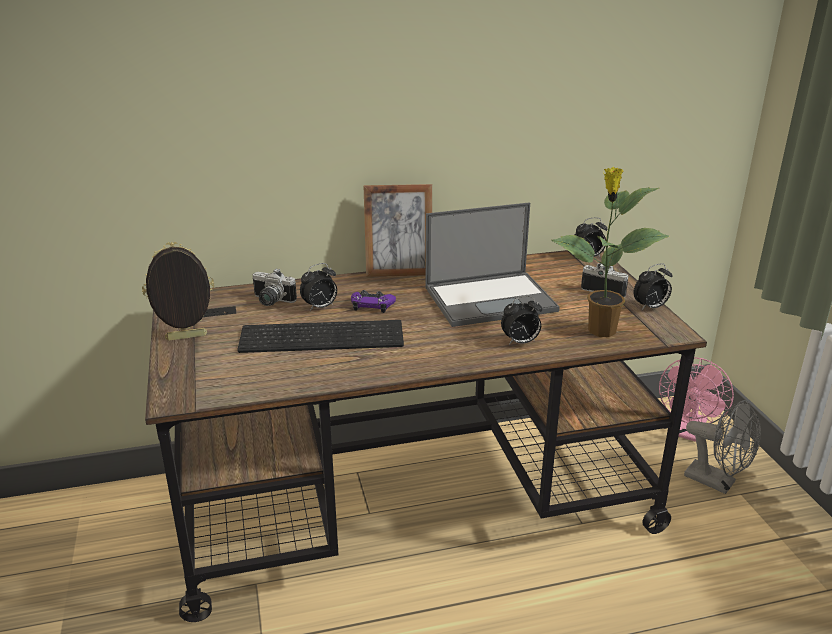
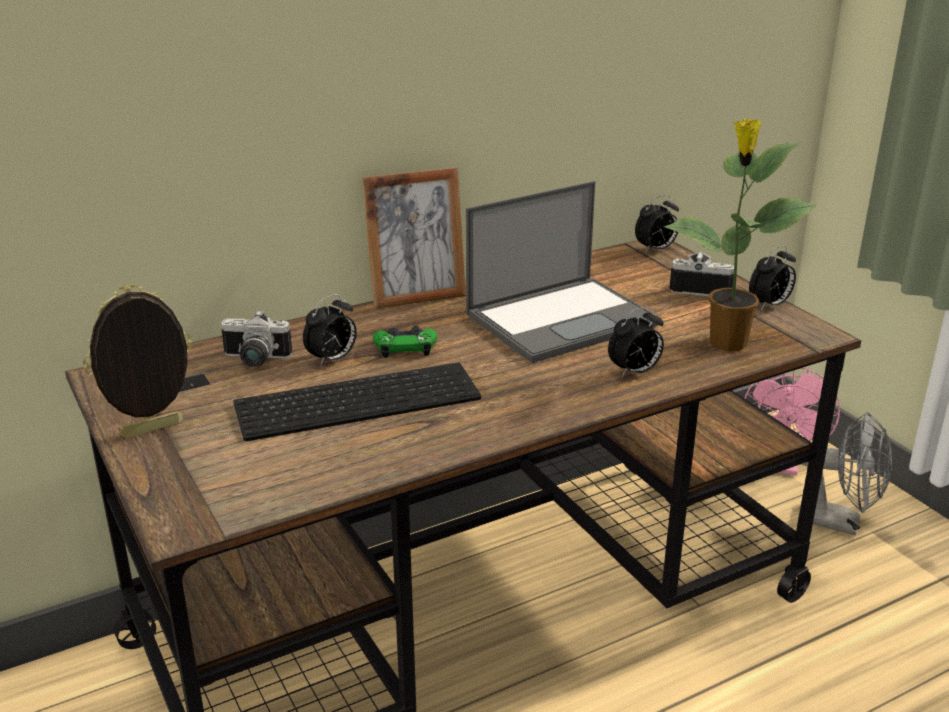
camera: 15 degrees left, 0 degrees up
(372, 305) = (405, 347): purple game controller -> green game controller

